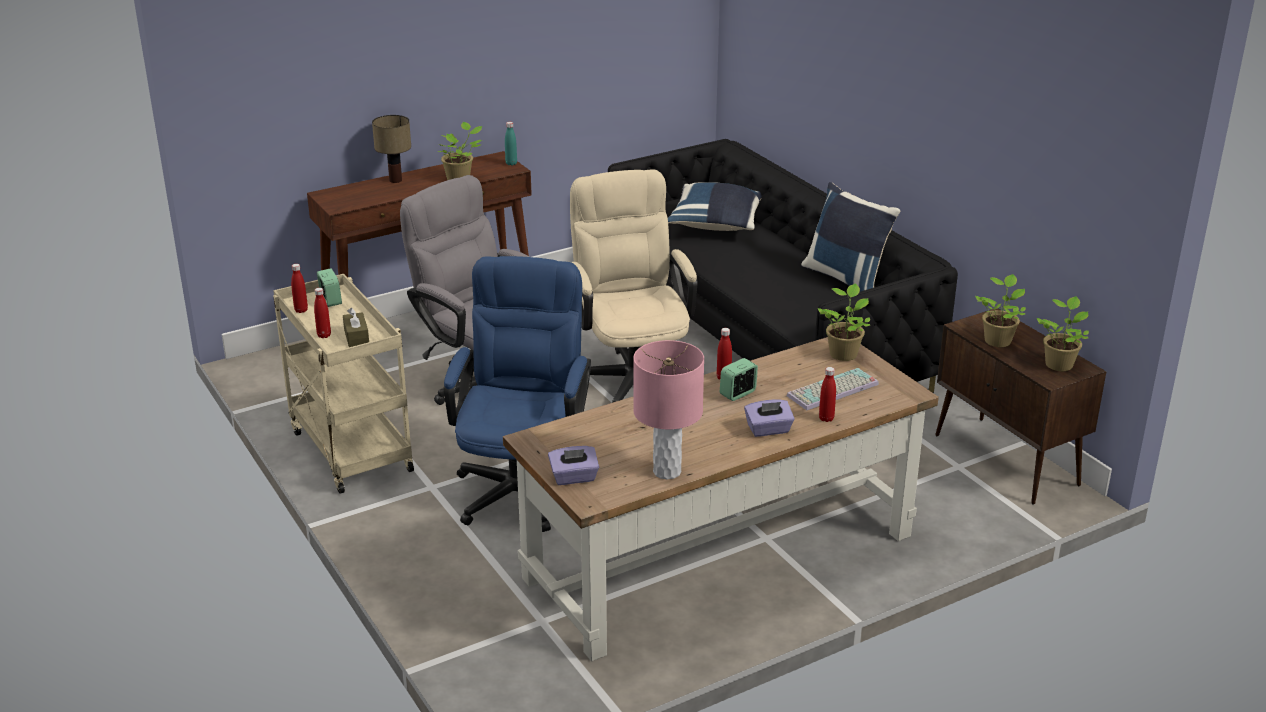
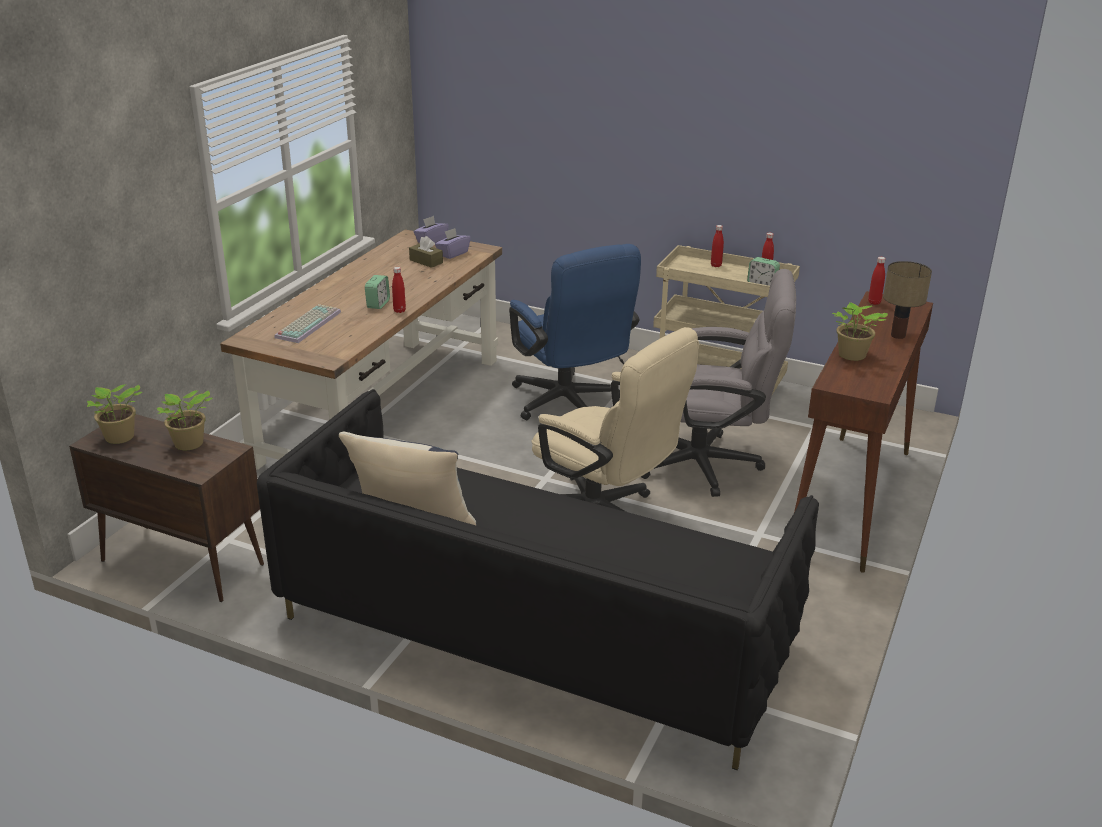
camera: 145 degrees right, 0 degrees up
(356, 337) = (694, 270): brown tissue box -> brown tissue box (426, 261)
(511, 163) = (846, 389): turquoise bottle -> none
(667, 472) = (379, 256): pink table lamp -> none
(716, 225) = (640, 558): blue pillow -> none
(768, 430) = (335, 290): purple tissue box -> purple tissue box (452, 253)
(826, 418) = (299, 306): red bottle -> red bottle (874, 302)
(843, 353) = (320, 352): potted plant -> none

